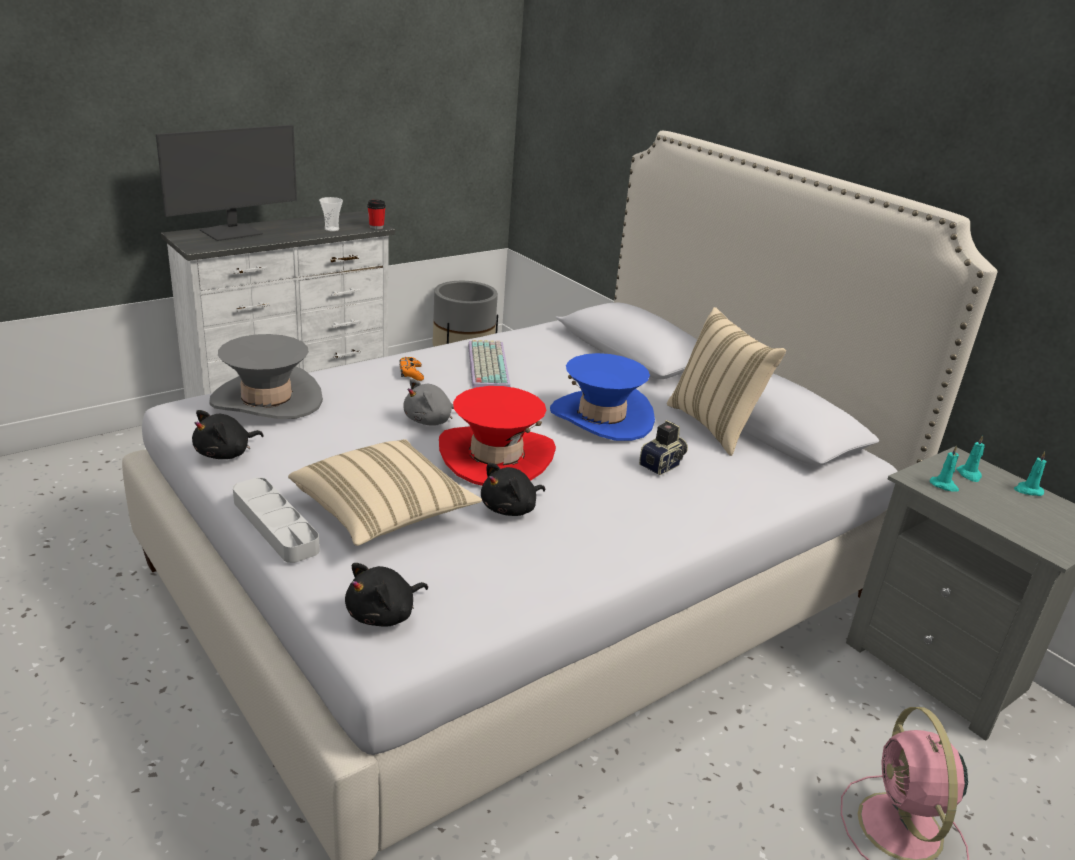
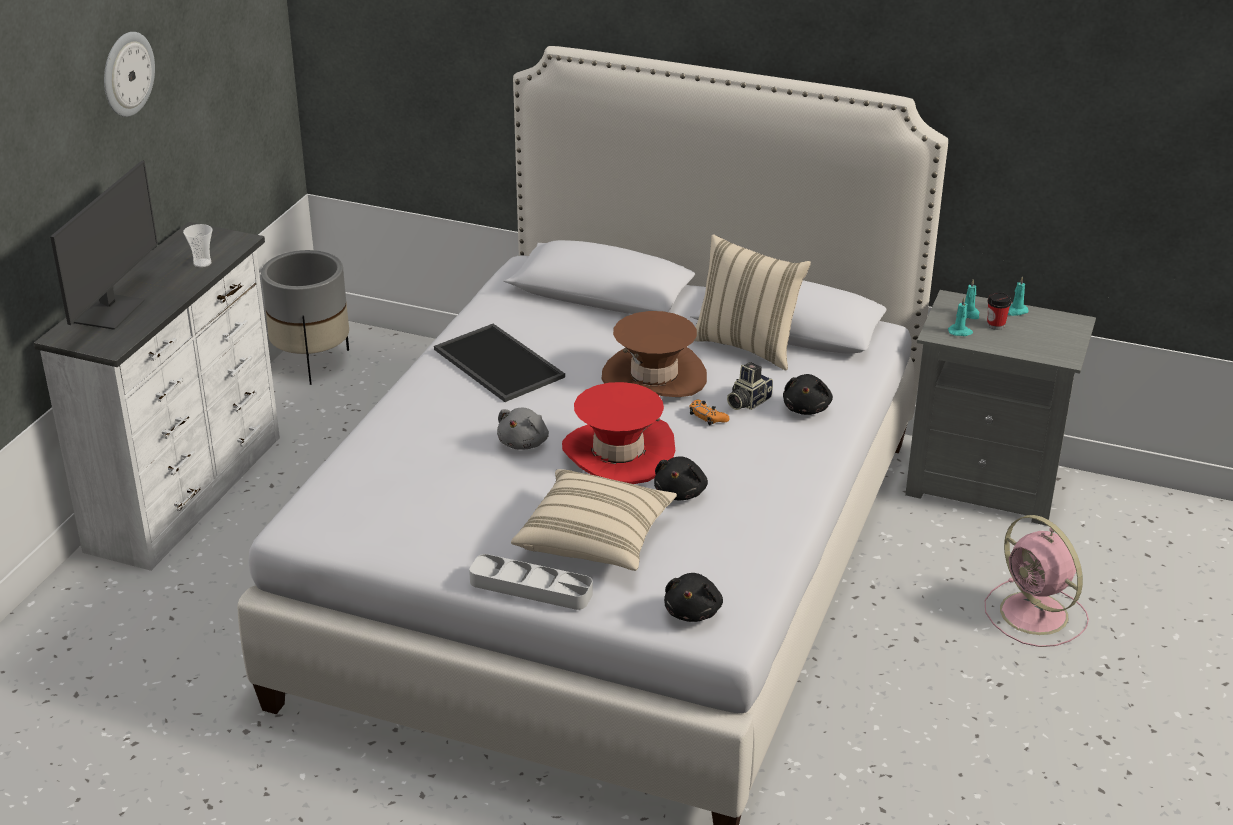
camera: 30 degrees left, 5 degrees up
(226, 453) = (401, 550): black plush toy -> black plush toy (806, 408)
(267, 400) = (363, 486): grey hat -> none
(317, 64) = (127, 73): none -> wall clock
(376, 227) = (242, 241): cup -> cup (995, 325)
(411, 373) = (443, 401): orange game controller -> orange game controller (708, 417)
(486, 365) = (496, 363): keyboard -> tray
(601, 417) = (654, 376): blue hat -> brown hat
(664, 465) = (747, 401): camera -> camera turned 150 degrees counterclockwise

